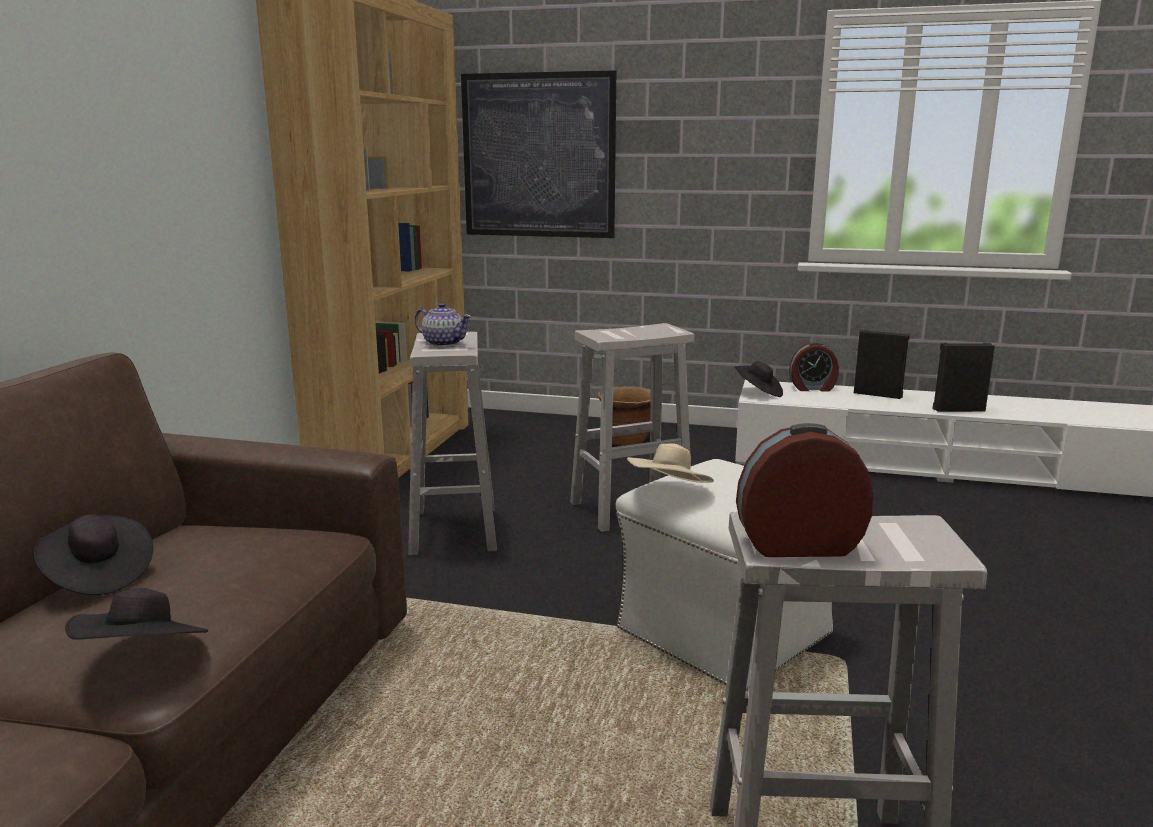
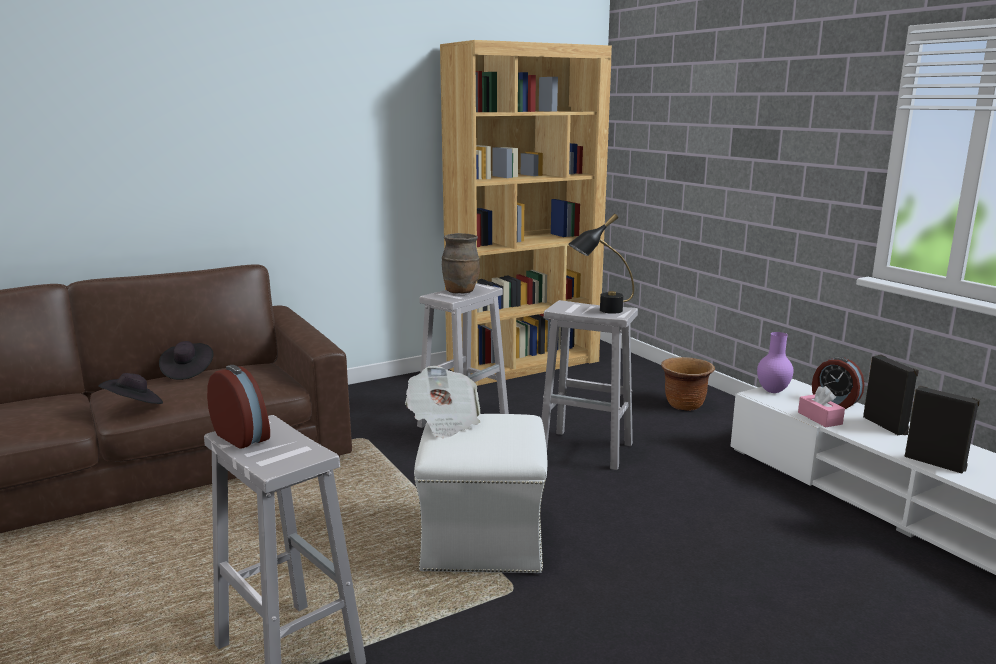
camera: 45 degrees right, 0 degrees up
(443, 343) = (461, 292): teapot -> brown vase
(538, 156) = (680, 154): picture -> none
(649, 331) = (601, 311): none -> black table lamp
(669, 492) = (444, 421): beige hat -> newspaper
(758, 393) = (772, 391): black hat -> purple vase
(834, 402) = (819, 418): none -> pink tissue box

